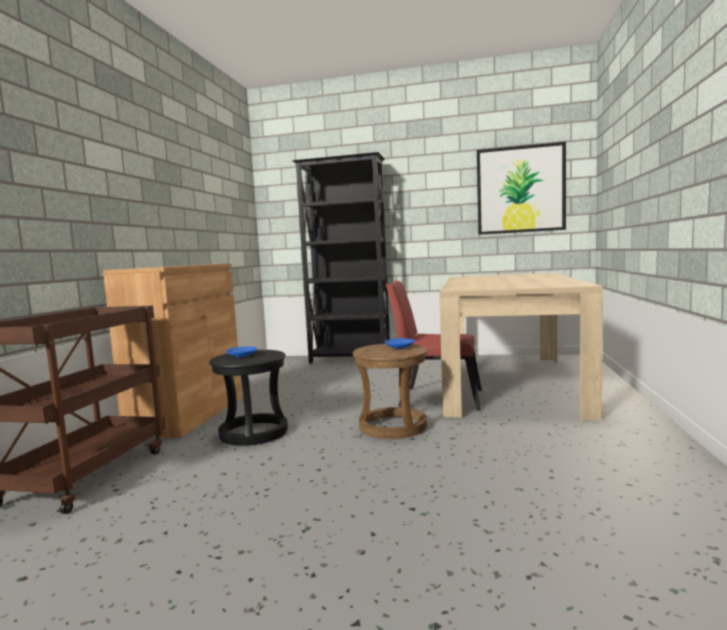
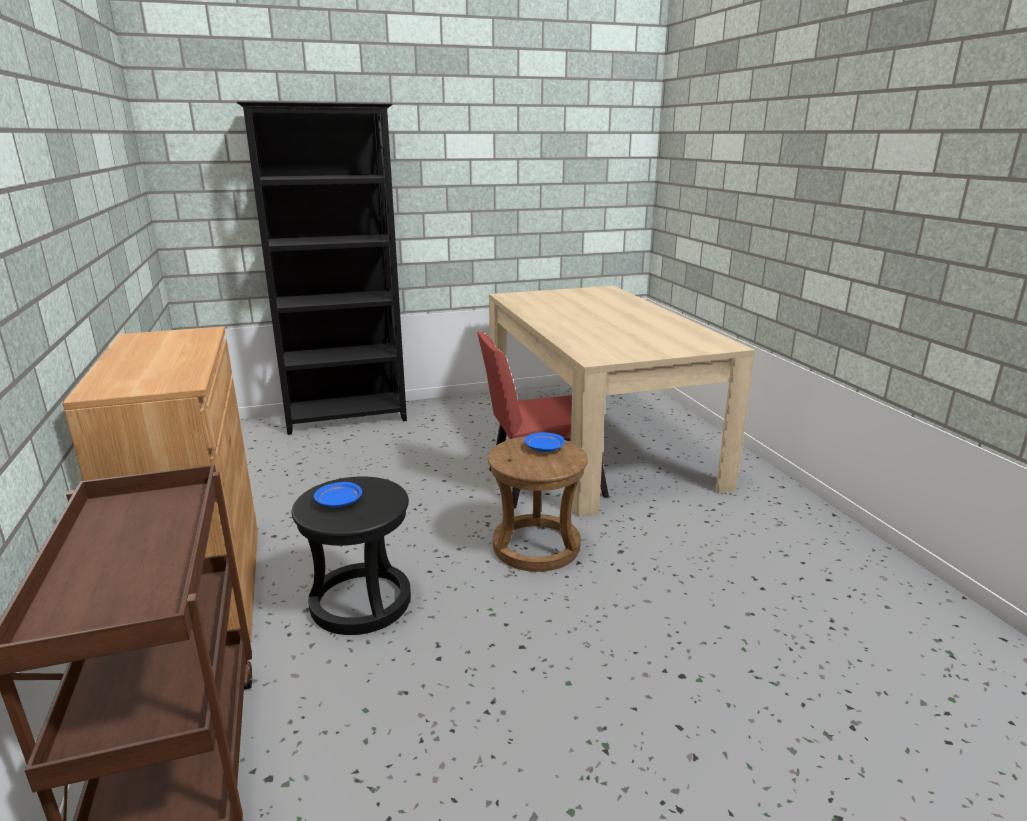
camera: 30 degrees left, 15 degrees up
(520, 189) = (571, 169): picture -> none

